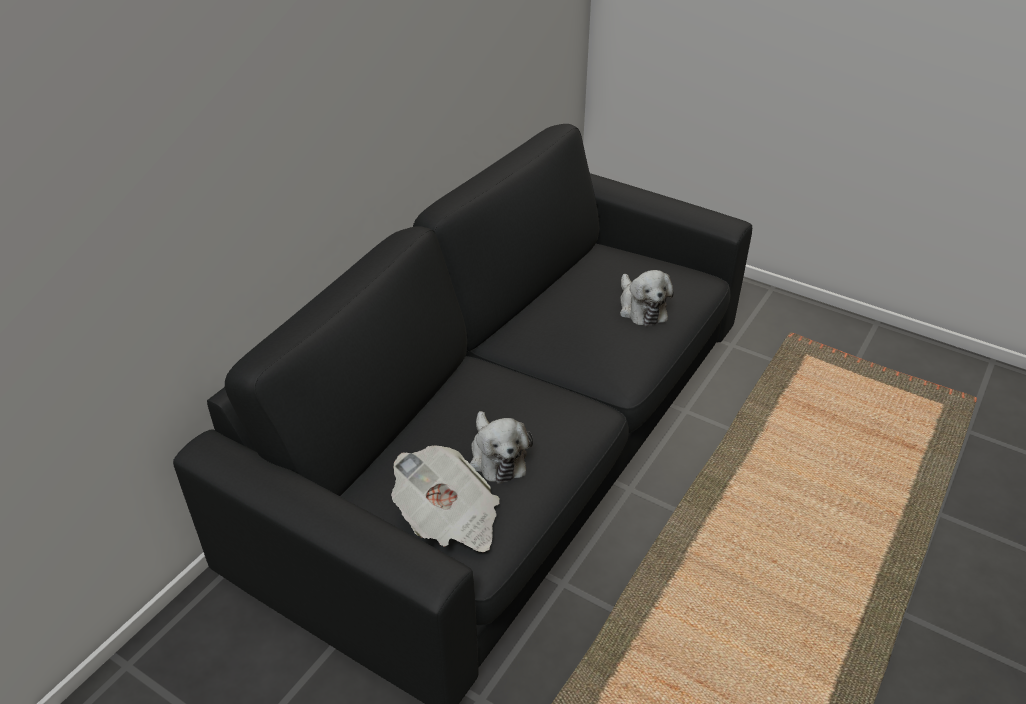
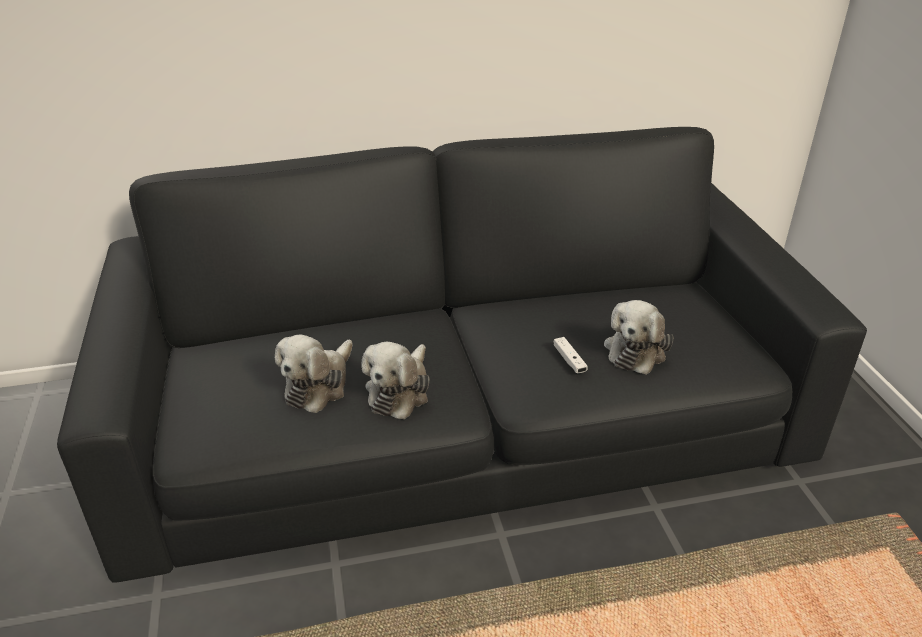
camera: 45 degrees right, 5 degrees down
(449, 519) = (215, 404): newspaper -> none
(549, 425) = (399, 391): none -> plush toy
(616, 338) = (569, 360): none -> white game controller

